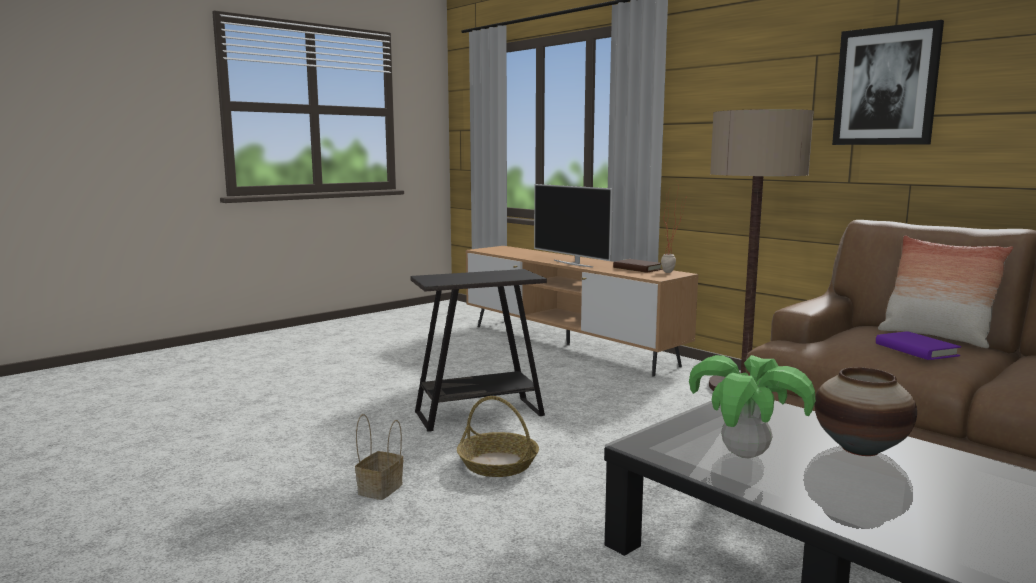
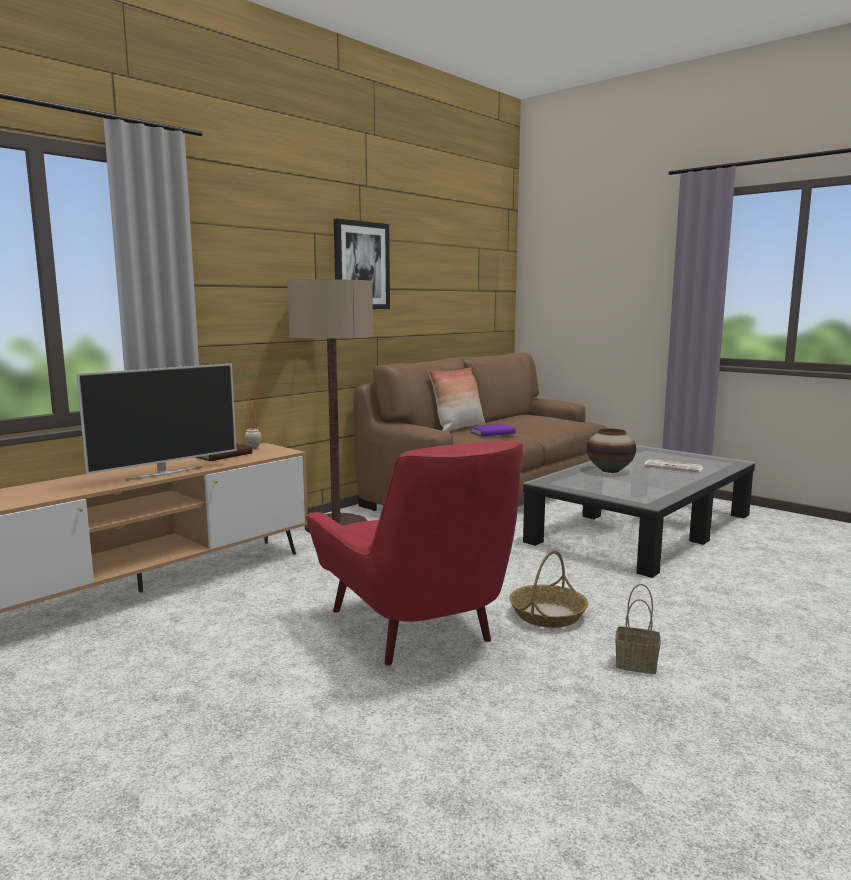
camera: 95 degrees left, 0 degrees up
(479, 414) = (419, 631): black side table -> red armchair
(744, 455) = (641, 486): potted plant -> none
(960, 517) = (674, 467): none -> newspaper

